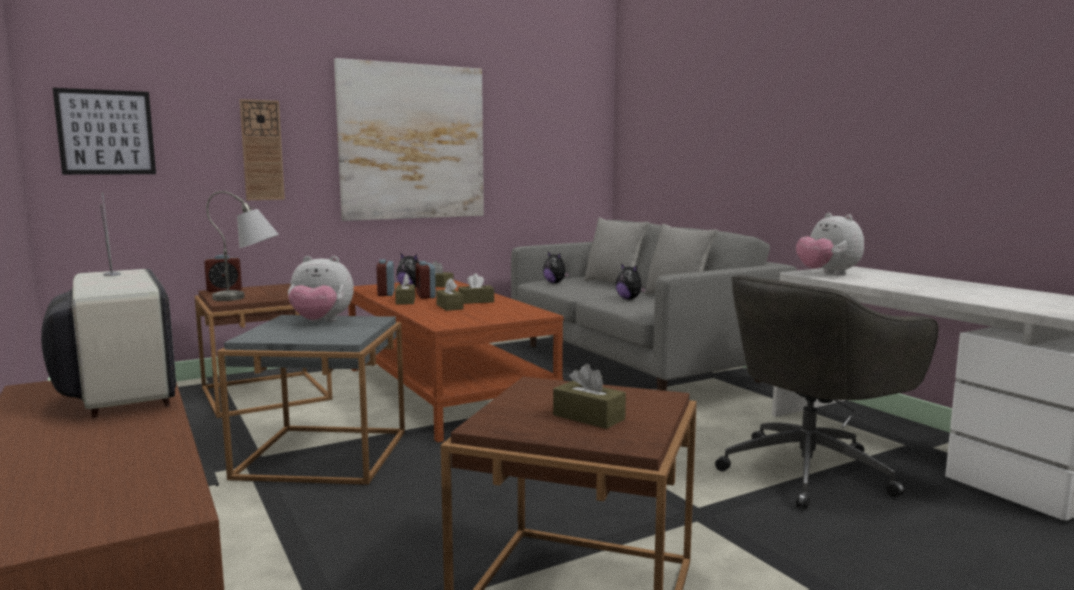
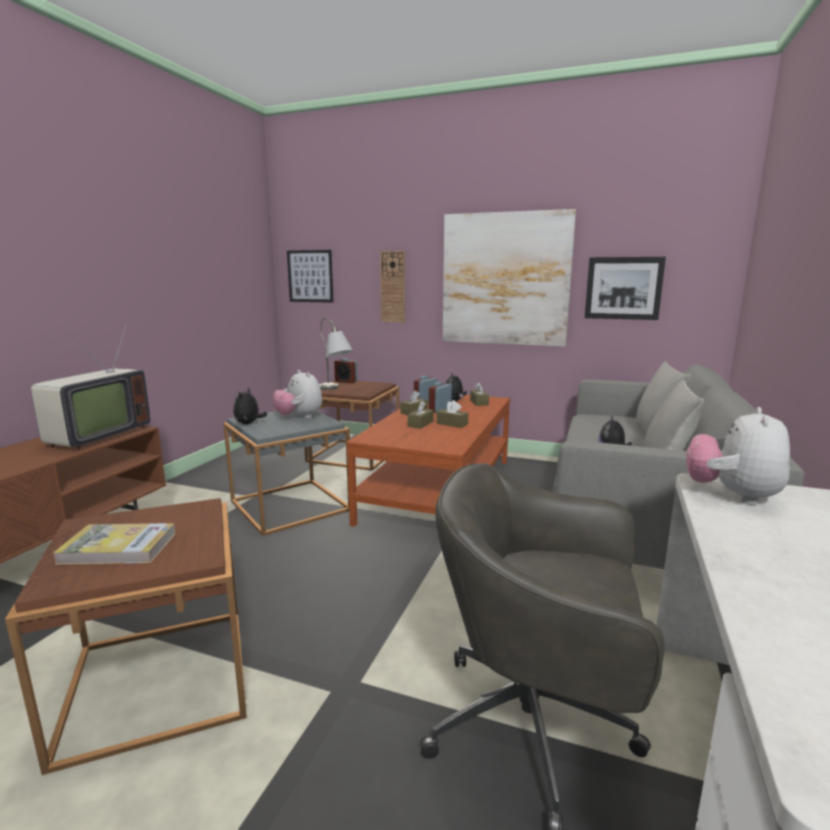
camera: 50 degrees right, 5 degrees up
(527, 152) = (623, 288): none -> picture
(555, 283) = (602, 420): plush toy -> plush toy (249, 424)
(588, 417) = (118, 548): brown tissue box -> book

